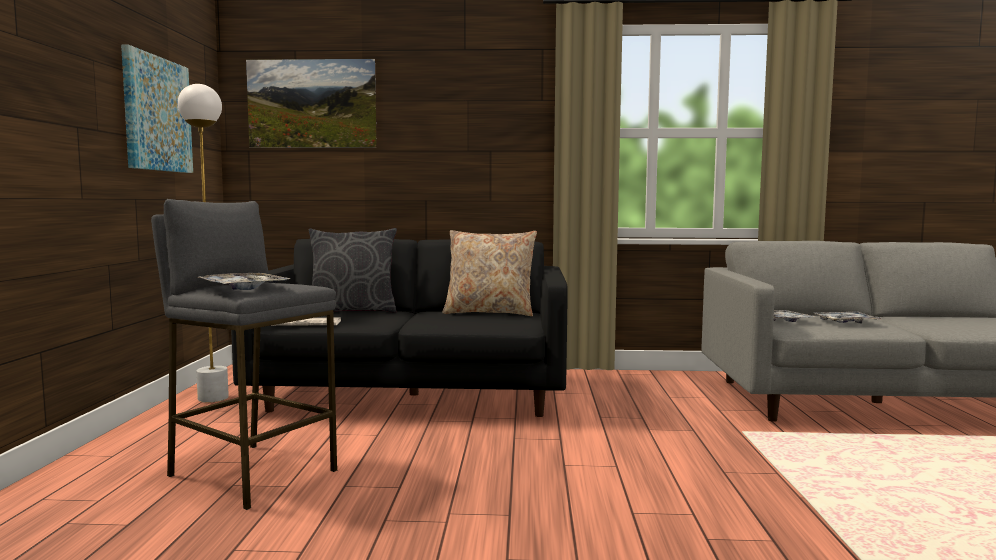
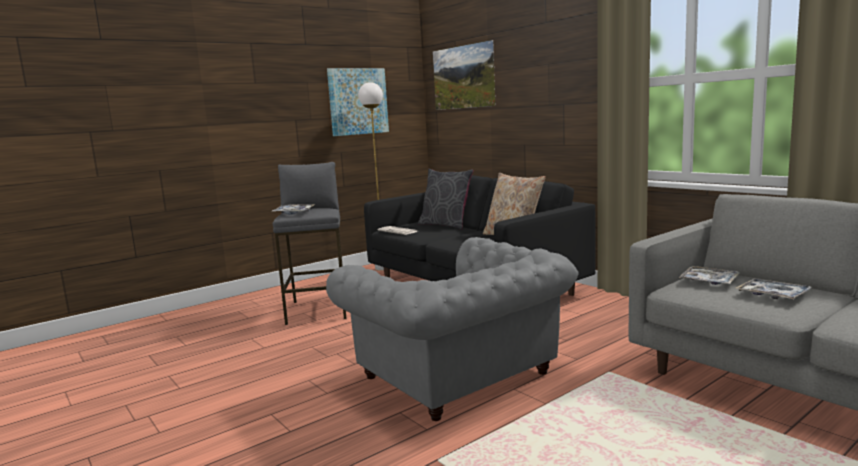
camera: 50 degrees right, 5 degrees up
(658, 481) = (460, 378): none -> grey armchair

